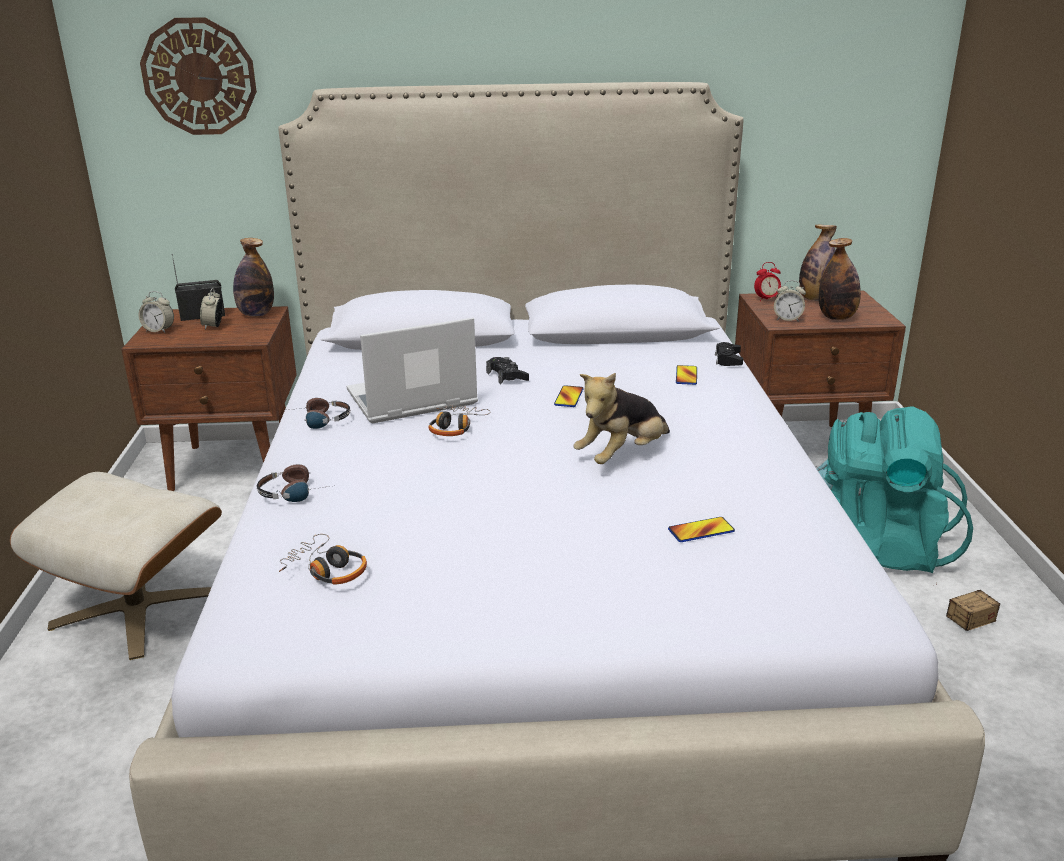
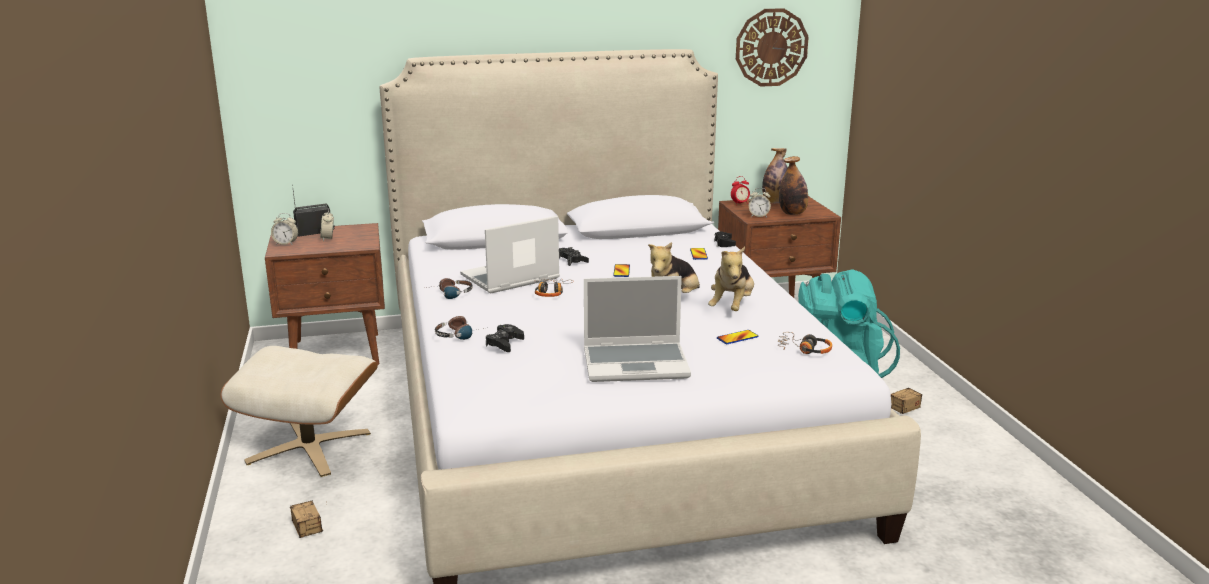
camera: 10 degrees left, 5 degrees down
(71, 769) = (312, 539): none -> storage box
(199, 77) = (316, 50): wall clock -> wall clock (771, 47)
(256, 314) = (356, 229): bottle -> none
(326, 570) = (509, 371): headphones -> headphones (804, 350)
(347, 515) = (504, 343): none -> black game controller
(527, 570) = (637, 363): none -> laptop
(709, 470) = (732, 307): none -> plush toy

